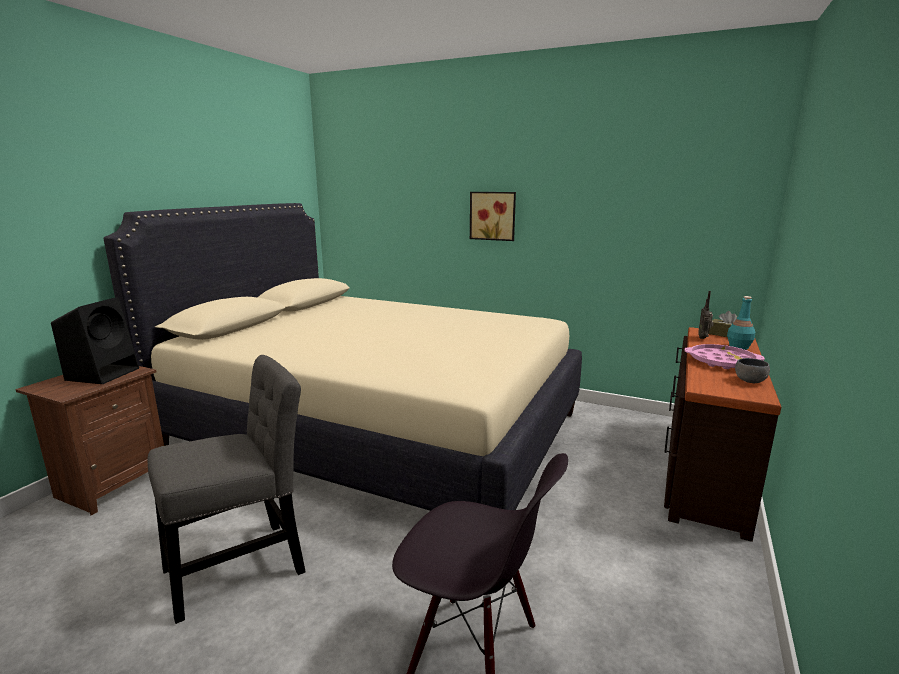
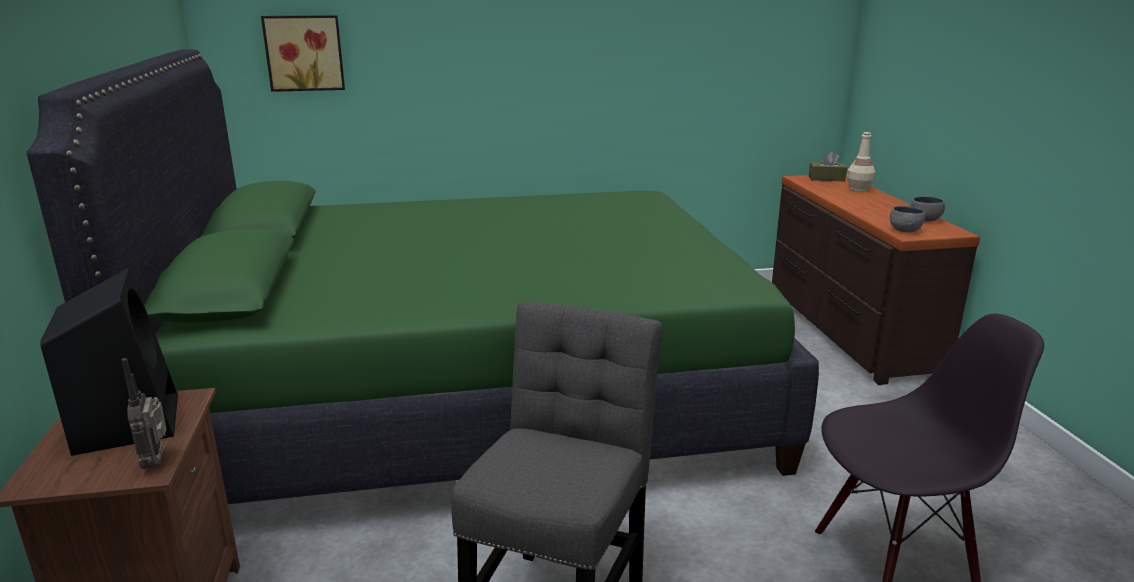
camera: 35 degrees left, 5 degrees up
(376, 430) = (474, 397): beige bed -> green bed
(493, 216) = (528, 55): picture -> picture (304, 53)
(704, 338) = (816, 185): radio -> radio (157, 462)
(708, 384) = (905, 230): none -> grey bowl
(721, 362) = (874, 206): pink tray -> none
(739, 347) = (859, 189): turquoise bottle -> beige bottle

